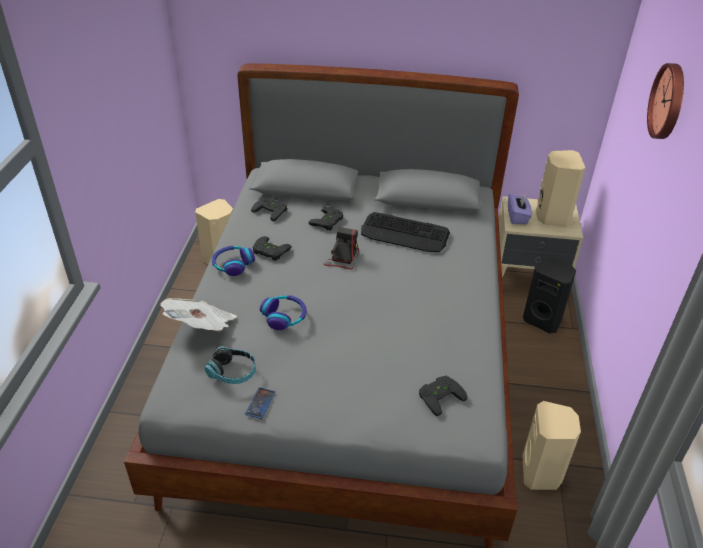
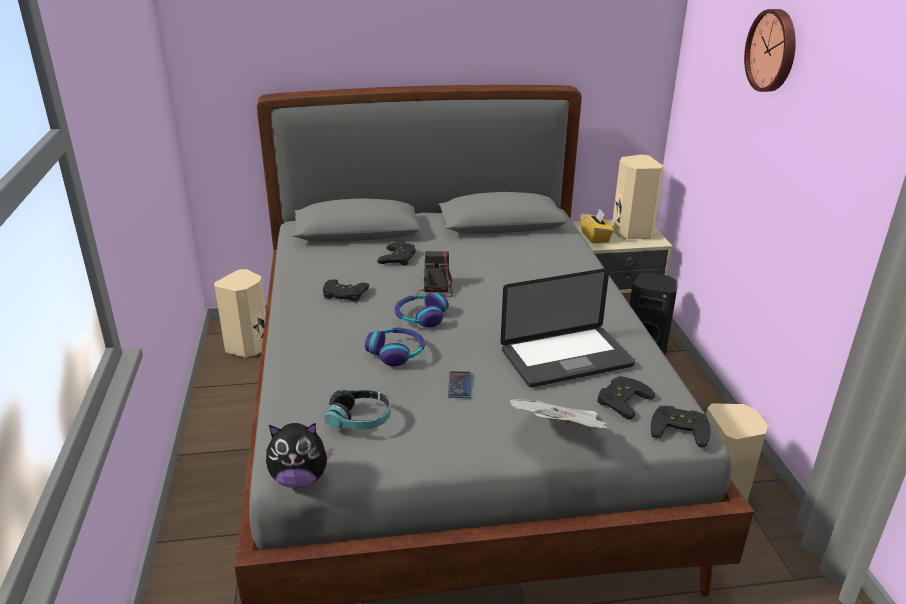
camera: 15 degrees left, 10 degrees down
(174, 412) = (300, 479): none -> plush toy
(202, 327) = (294, 381): newspaper -> newspaper (560, 434)
(232, 264) = (304, 313): headphones -> headphones (420, 317)
(260, 403) = (410, 446): phone -> phone (459, 385)
(272, 210) = (326, 256): black game controller -> black game controller (680, 427)
(405, 234) = (494, 257): keyboard -> none
(414, 347) = (566, 358): none -> laptop
(517, 217) = (595, 237): purple tissue box -> yellow tissue box

